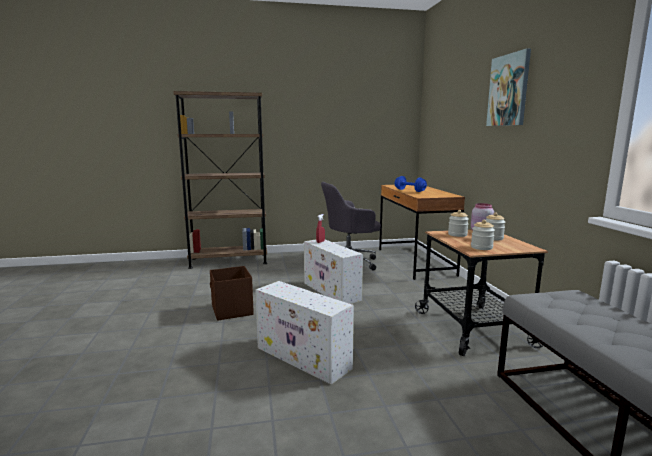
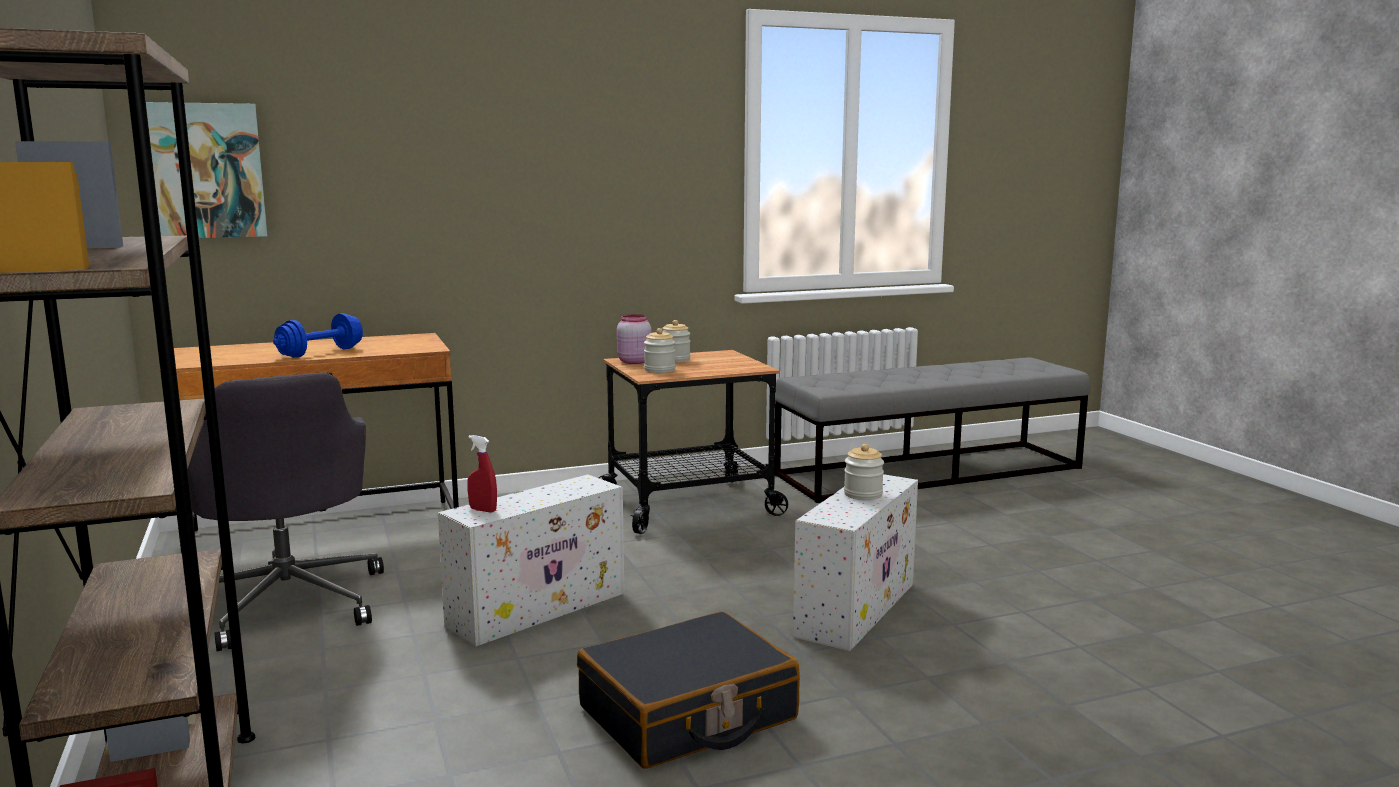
camera: 100 degrees left, 0 degrees up
(232, 310) = (688, 714): brown storage box -> black suitcase
(481, 247) = (735, 365): jar -> jar (863, 494)
(509, 90) = (535, 123): picture -> picture (204, 171)

